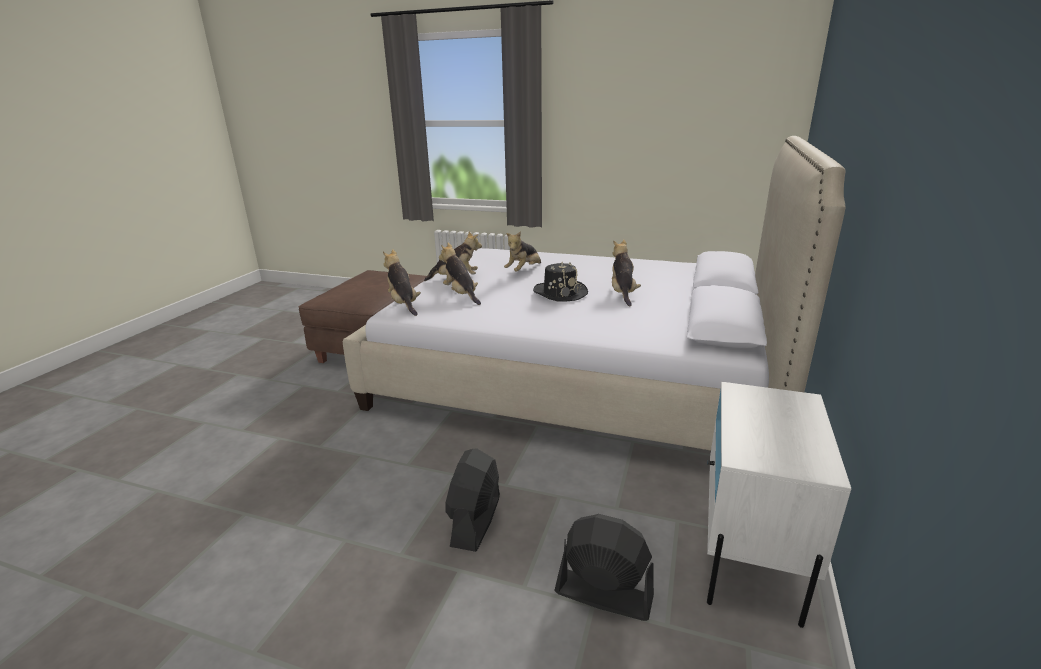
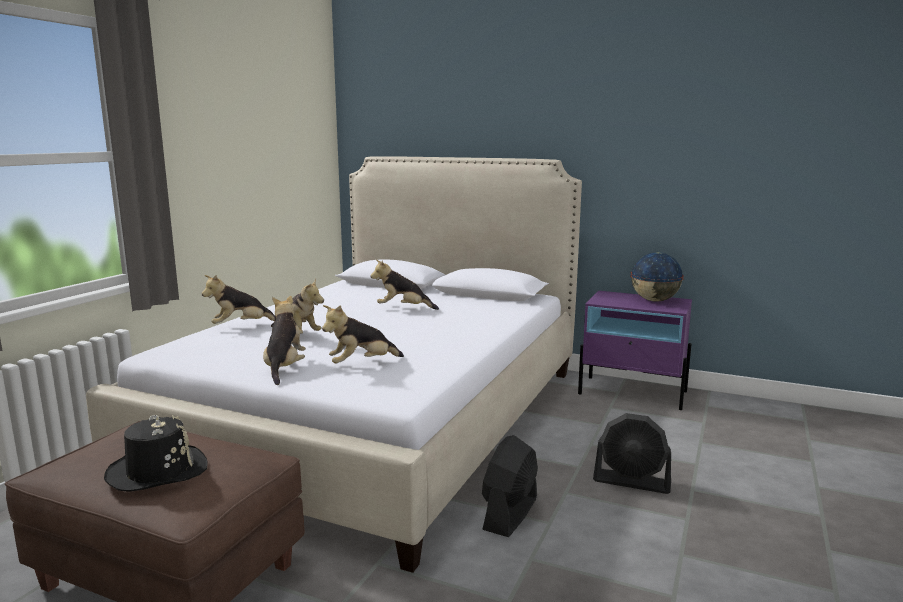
camera: 85 degrees left, 10 degrees down
(403, 304) = (376, 393): plush toy -> plush toy (241, 326)
(560, 293) = (389, 325): black hat -> black hat (158, 471)
(603, 594) = (689, 437): black fan -> black fan (510, 514)
(749, 551) = (633, 392): white nightstand -> purple nightstand
(792, 442) = (655, 300): none -> globe

